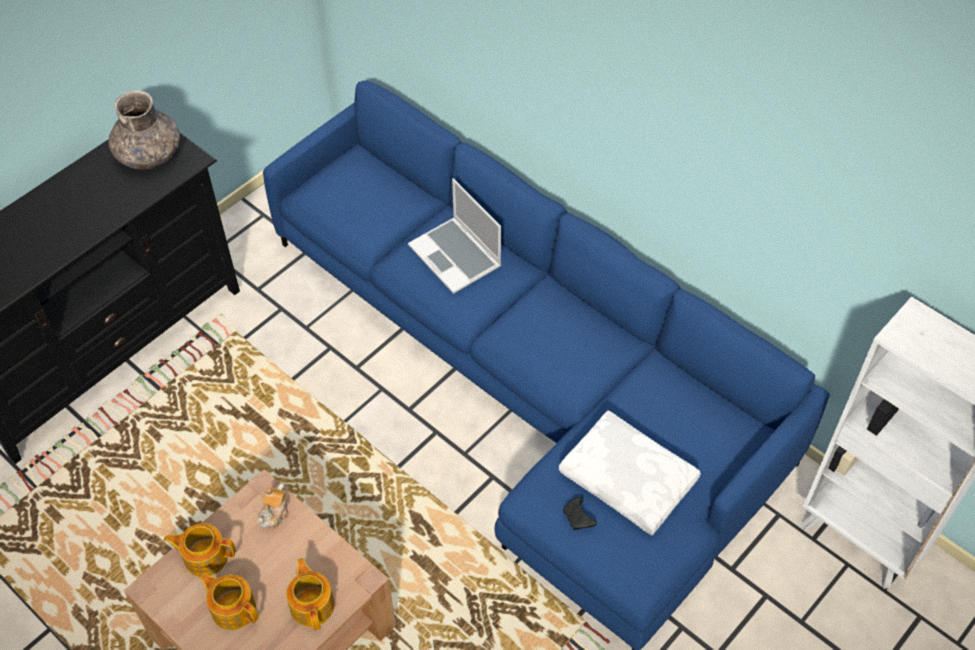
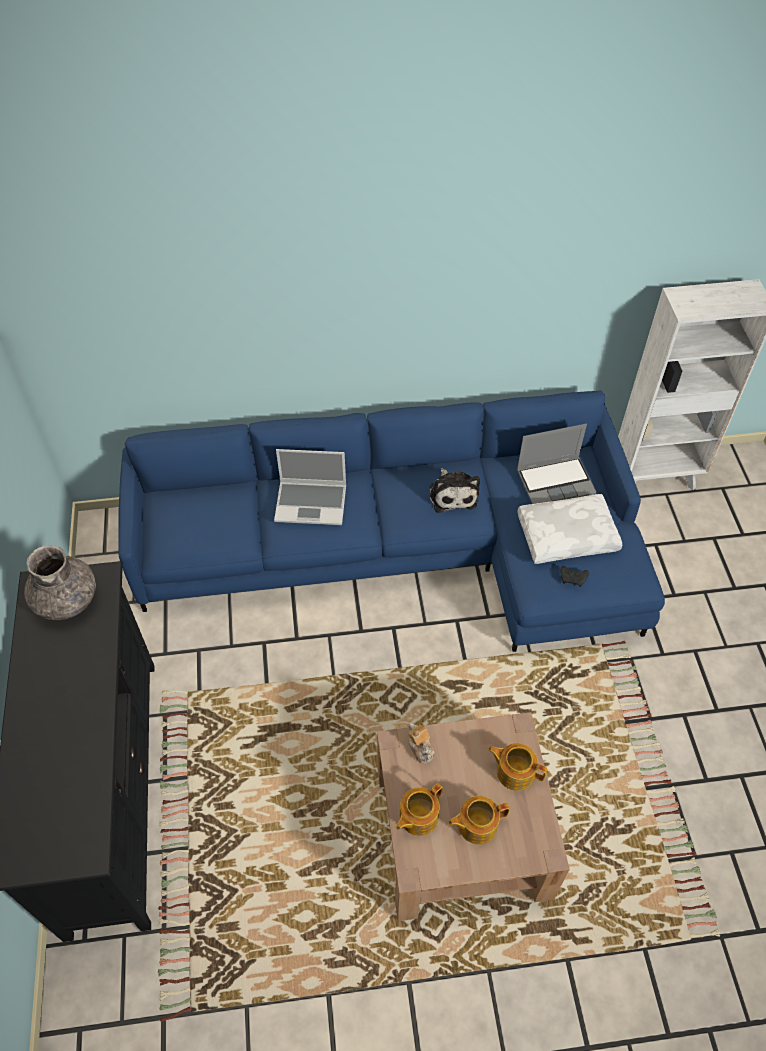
camera: 50 degrees left, 0 degrees up
(579, 353) = (452, 494): none -> plush toy
(686, 426) = (556, 481): none -> laptop

